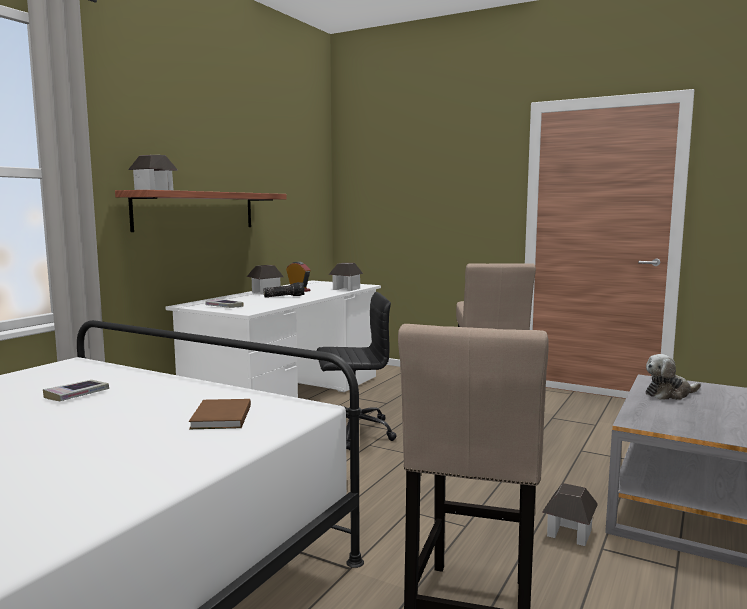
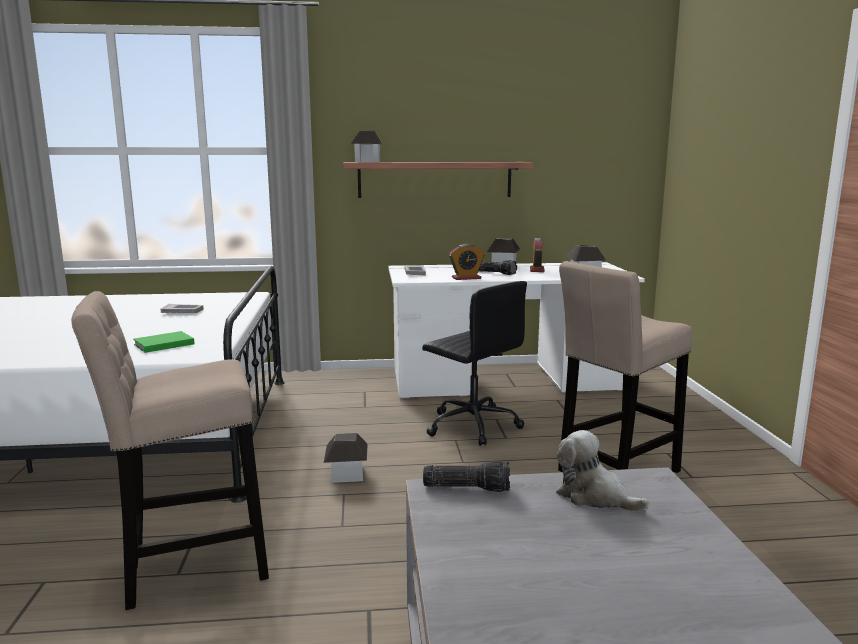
camera: 55 degrees right, 5 degrees up
(220, 418) = (162, 344): brown book -> green book
(283, 302) = (466, 278): none -> alarm clock
(569, 533) = (383, 583): toy house -> toy house (347, 474)
(638, 414) = (467, 487): none -> flashlight

